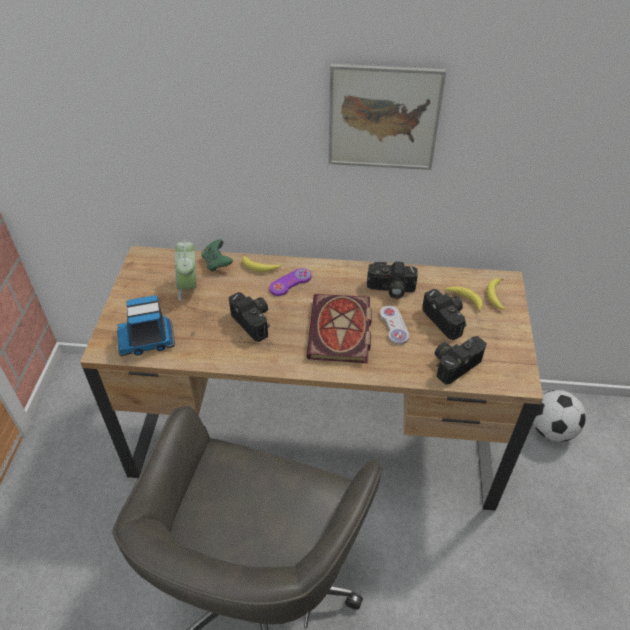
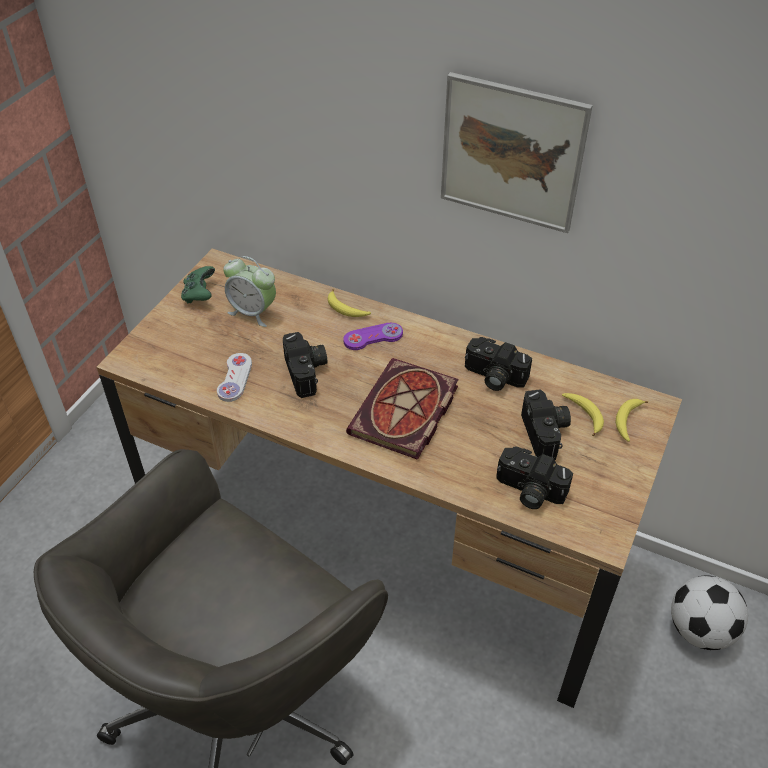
camera: 20 degrees right, 0 degrees up
(147, 339) = (178, 361): toy truck -> none
(189, 286) = (253, 312): alarm clock -> alarm clock turned 75 degrees counterclockwise
(217, 263) = (298, 292): green game controller -> green game controller (199, 294)
(393, 326) = (474, 423): white game controller -> white game controller (235, 378)
(455, 363) = (528, 491): camera -> camera turned 135 degrees counterclockwise

